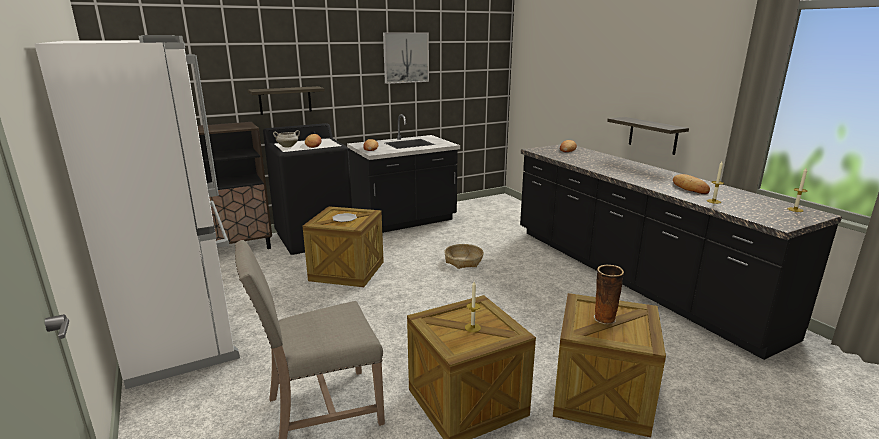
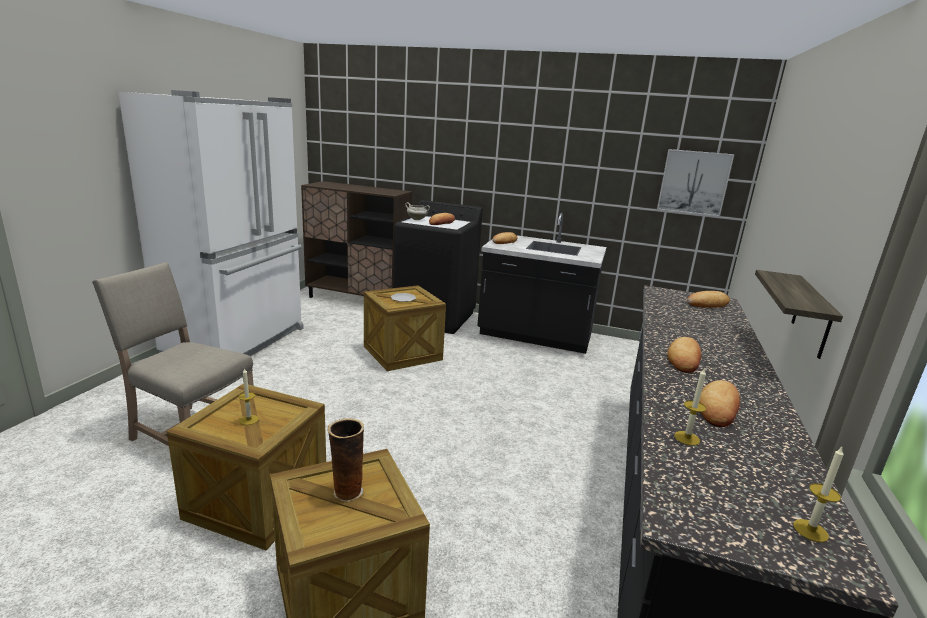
camera: 45 degrees right, 0 degrees up
(285, 100) = (446, 176): shelf -> none
(406, 57) = (587, 148): picture -> picture (693, 182)
(463, 261) = (509, 395): basket -> none
(632, 175) = (684, 359): none -> bread

